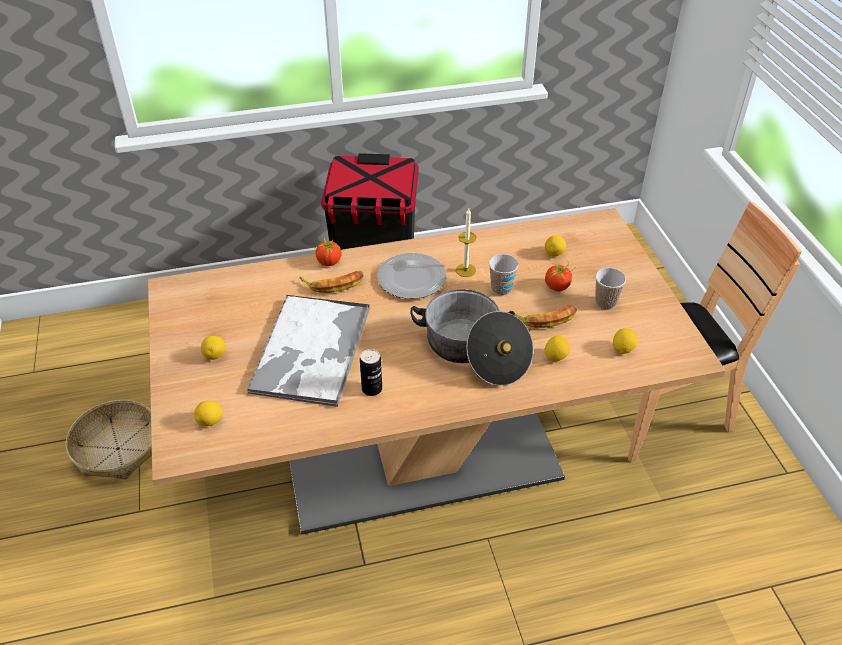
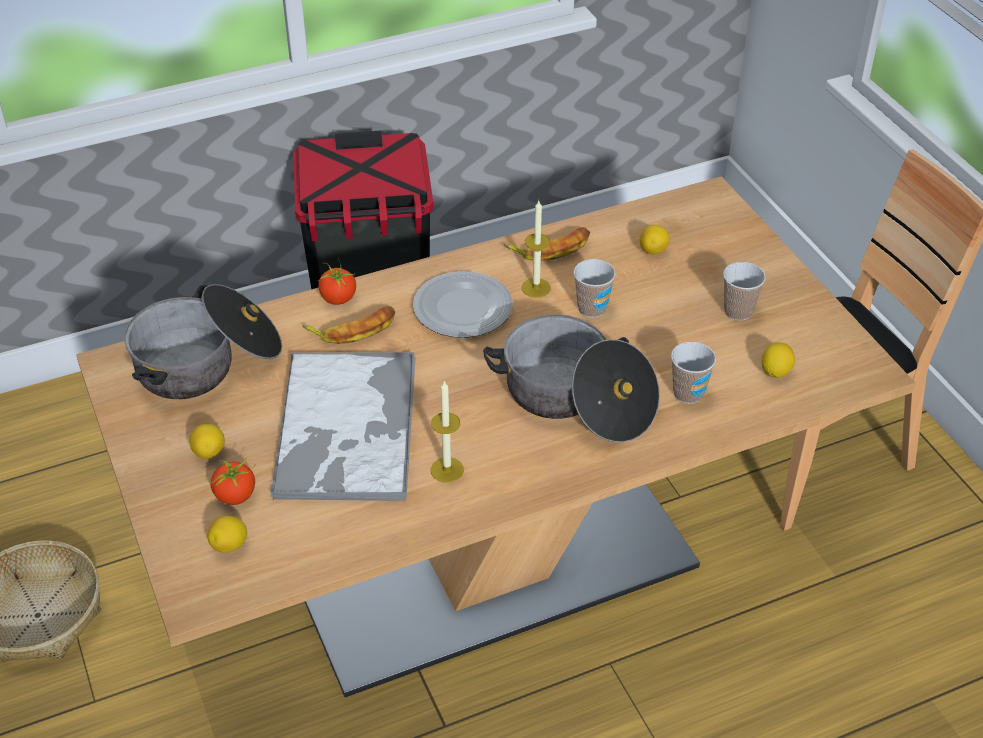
camera: 10 degrees left, 0 degrees up
(231, 295) = (208, 363): none -> cooking pot
(372, 389) = (447, 470): can -> candle
(545, 317) = (662, 341): banana -> banana (551, 248)
(555, 357) = (688, 393): lemon -> cup
(557, 286) = (668, 296): tomato -> tomato (235, 495)

